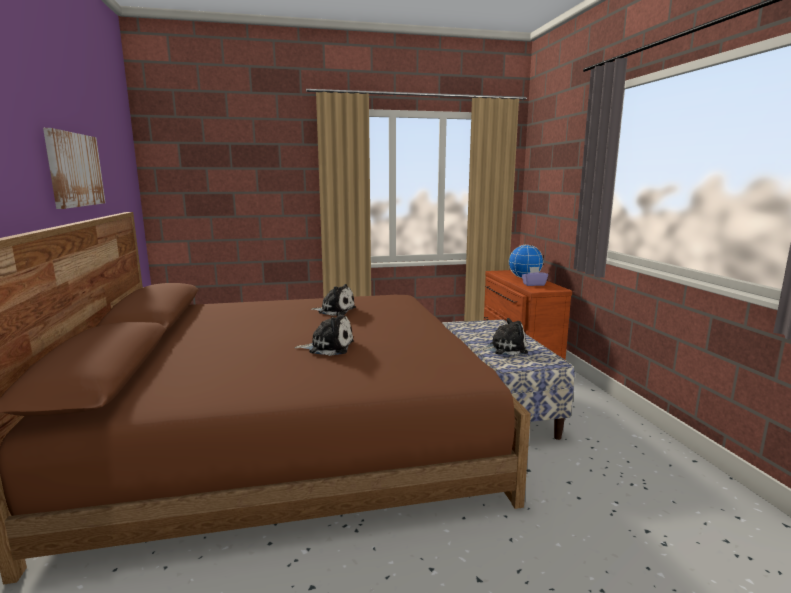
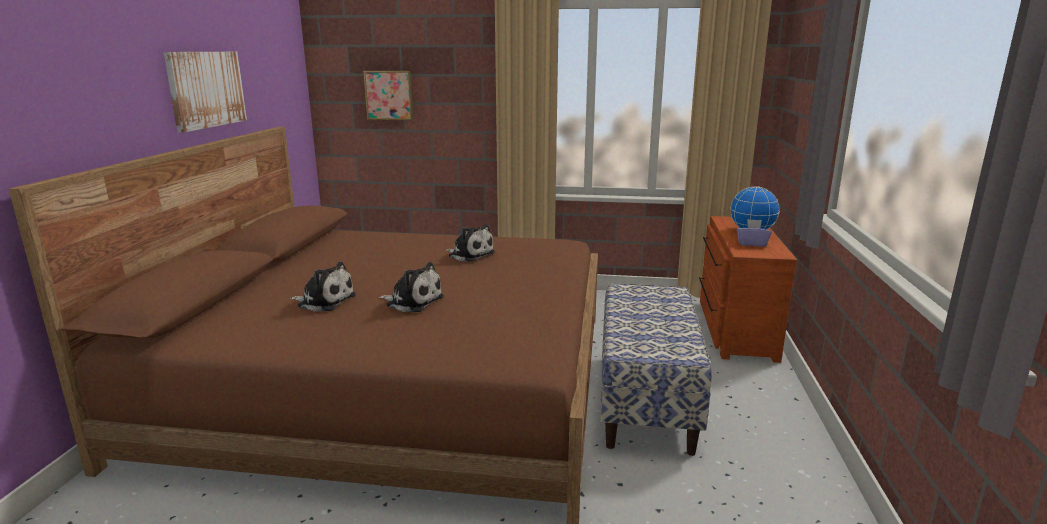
camera: 20 degrees right, 5 degrees up
(221, 185) = (389, 95): none -> picture
(505, 349) = (645, 329): plush toy -> plush toy (324, 301)

